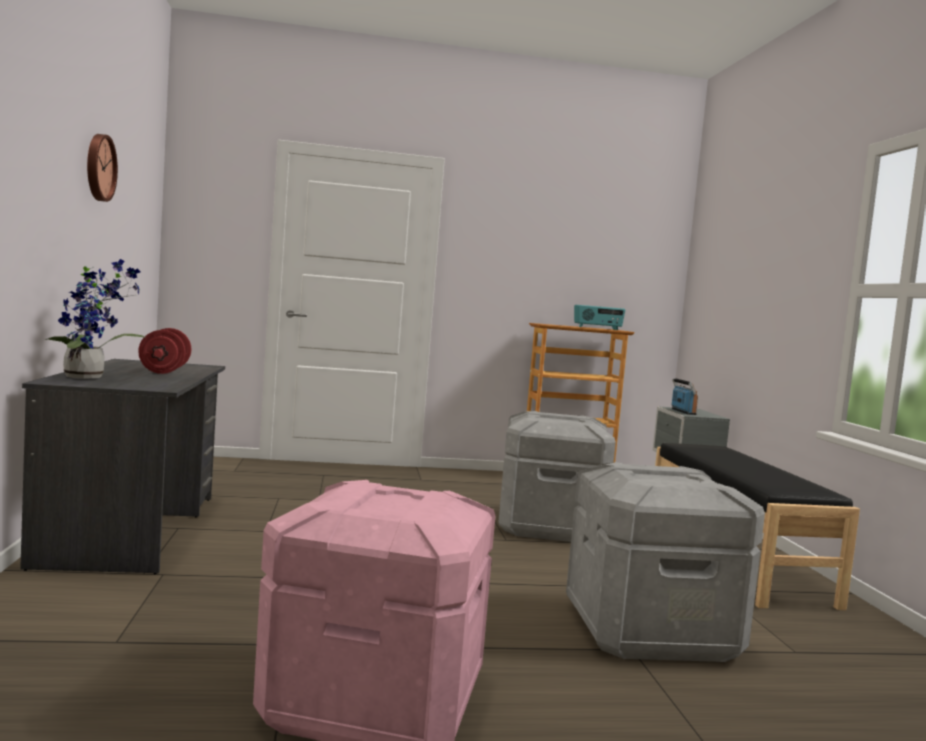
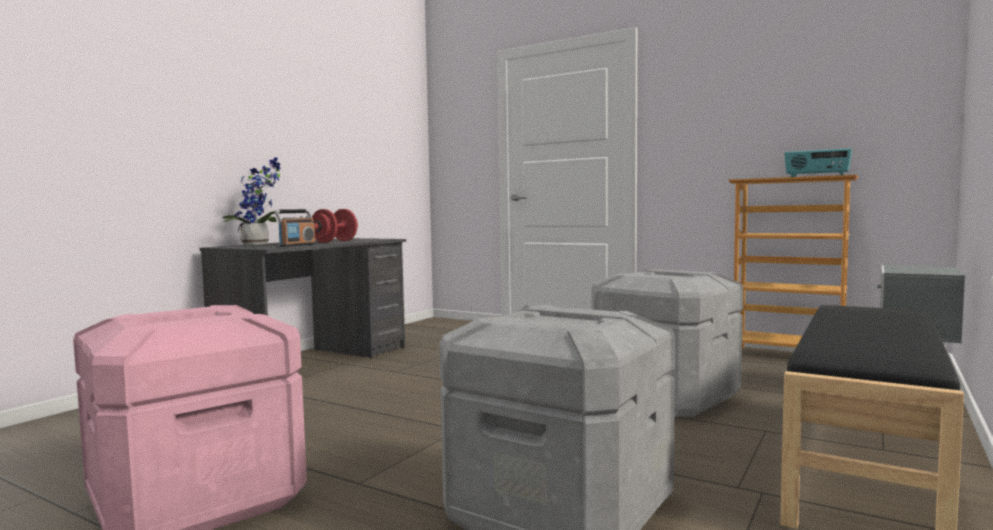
camera: 40 degrees right, 0 degrees up
(98, 167) = (310, 97): wall clock -> none
(683, 412) = (901, 269): radio -> radio (297, 245)

